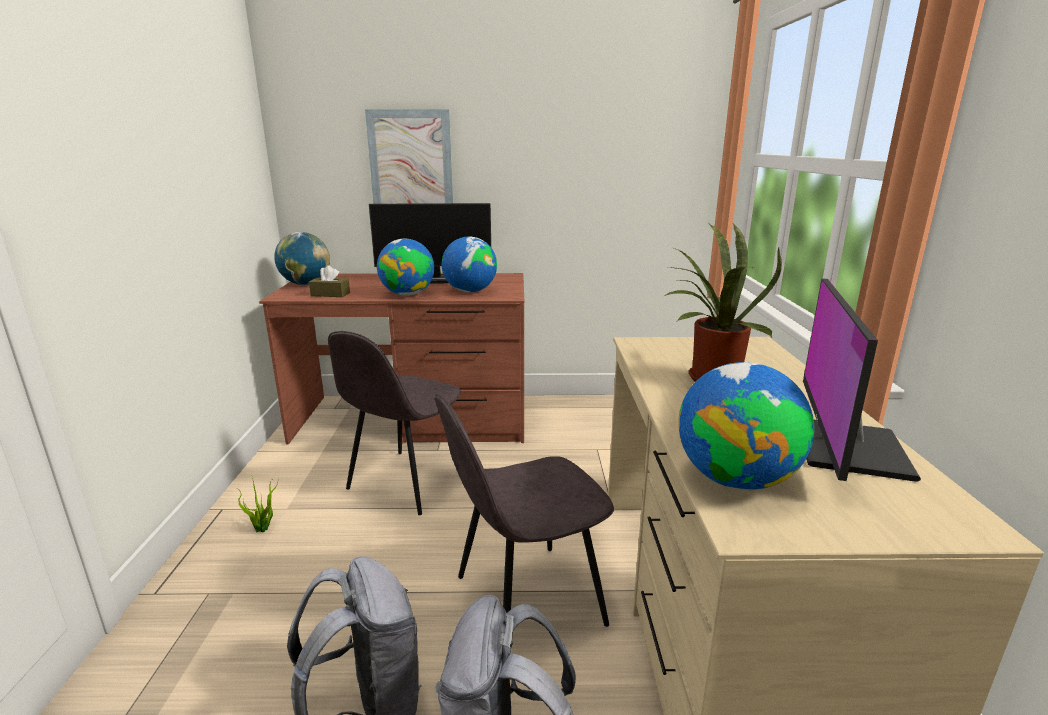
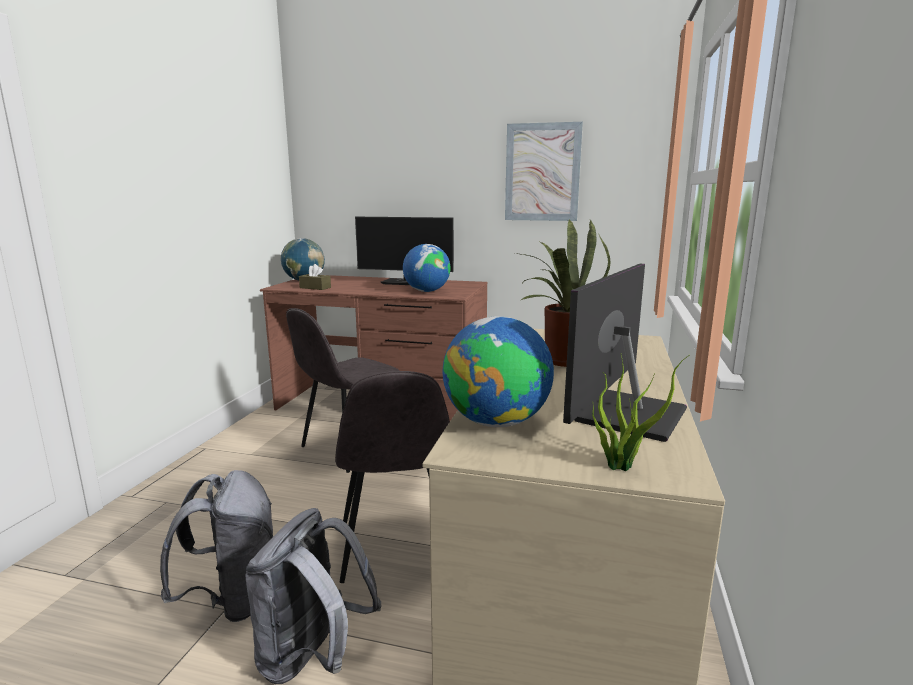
camera: 15 degrees right, 5 degrees down
(264, 529) = (226, 465): potted plant -> potted plant (623, 466)
(408, 294) = (374, 291): globe -> none
(411, 165) = (397, 187): picture -> picture (542, 172)
(525, 601) = (396, 547): grey chair -> grey chair turned 90 degrees counterclockwise

